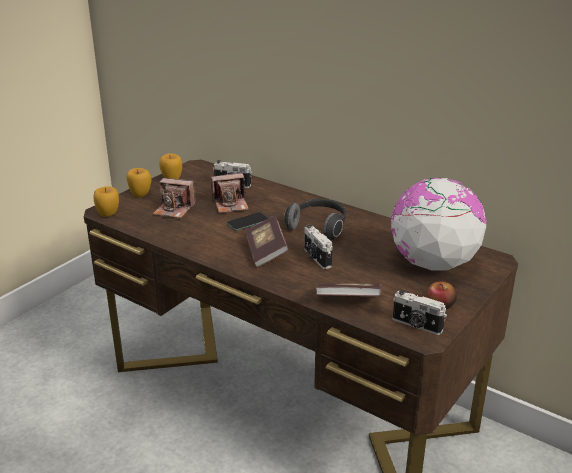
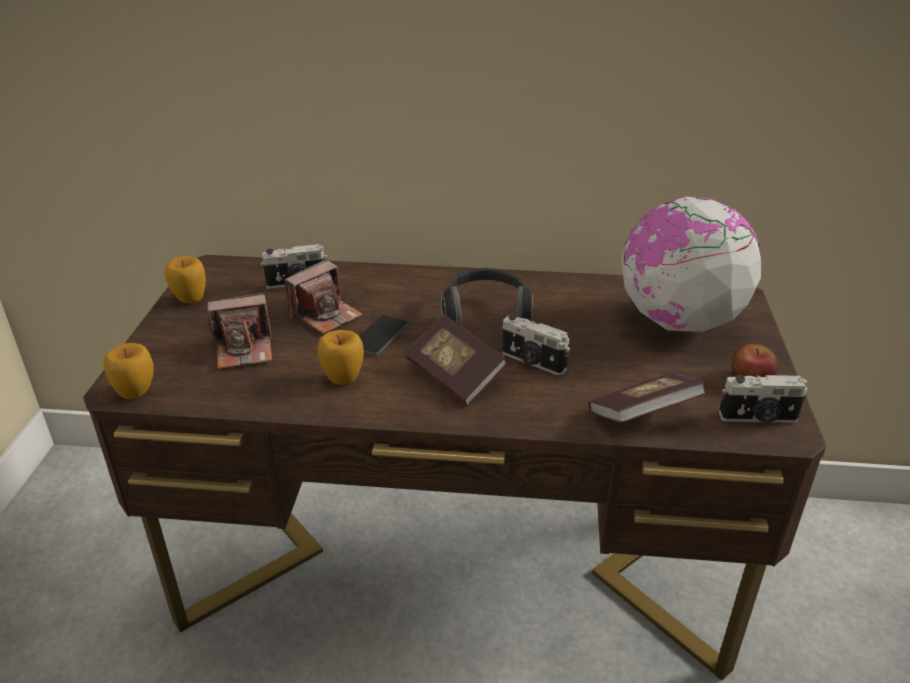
camera: 30 degrees left, 5 degrees up
(140, 194) = (160, 340): apple -> apple (343, 378)

